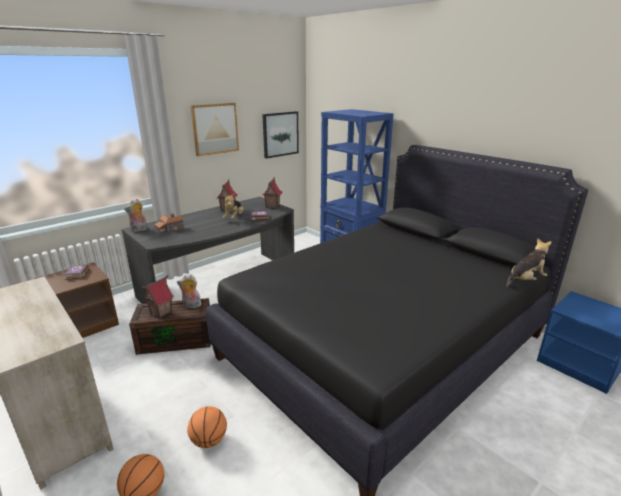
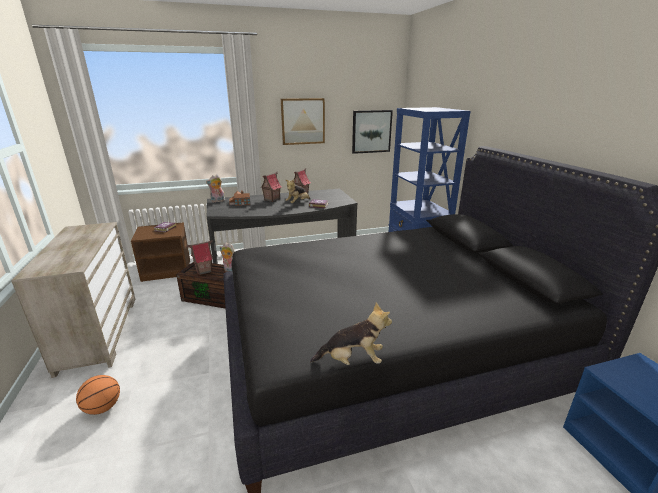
camera: 25 degrees right, 0 degrees up
(209, 440) = (175, 385): basketball -> none
(272, 206) = (341, 197): toy house -> toy house (271, 199)
(525, 280) = (550, 319): plush toy -> plush toy (352, 360)

